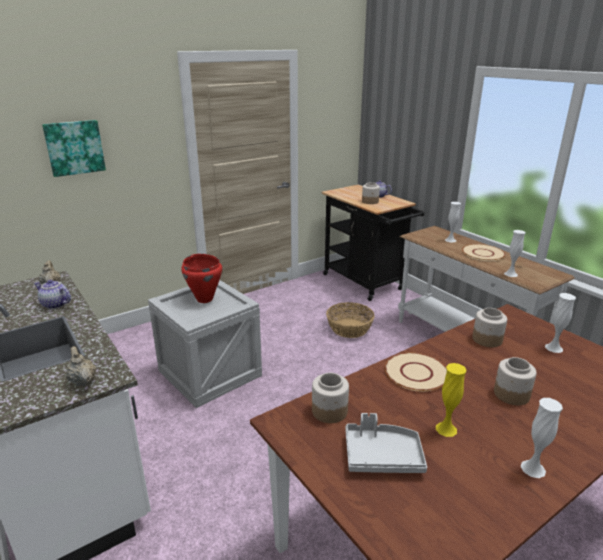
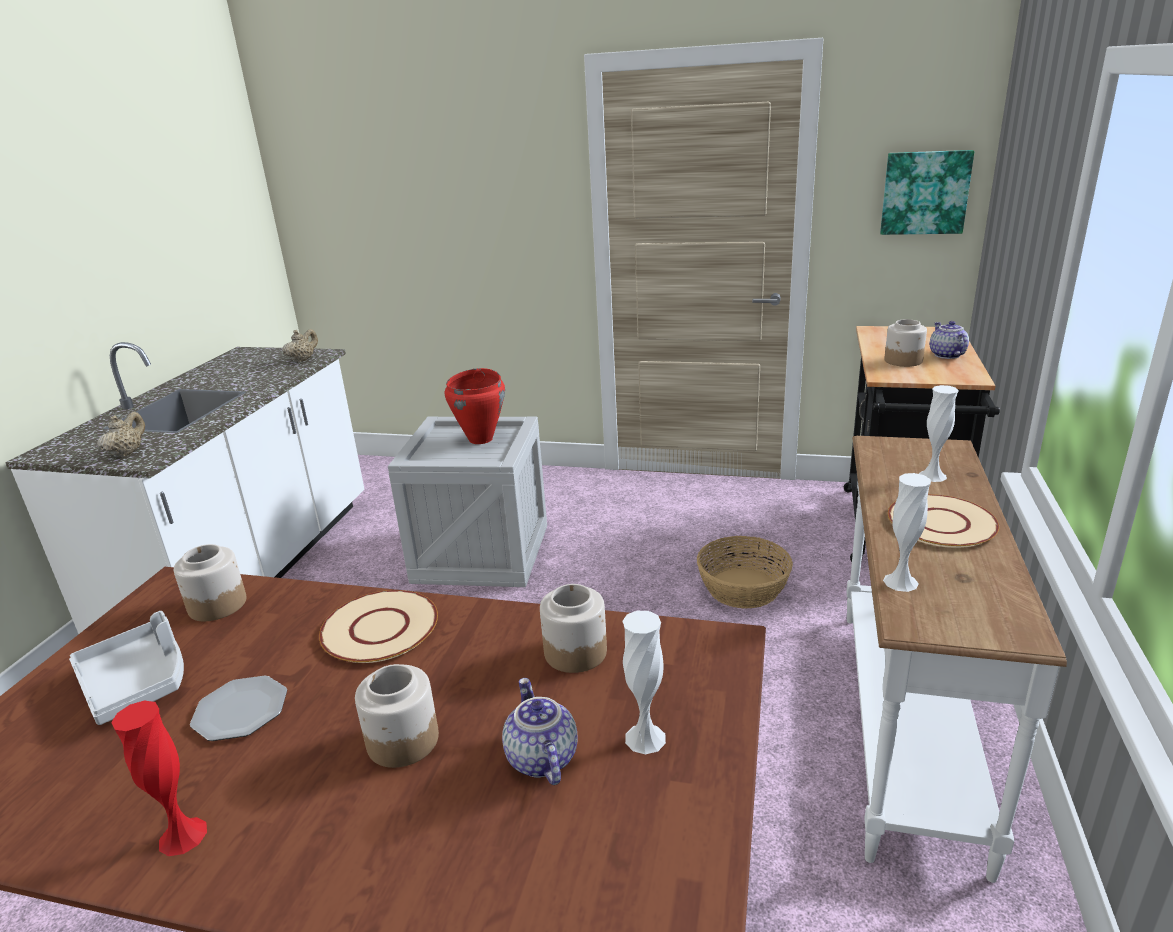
camera: 50 degrees right, 0 degrees up
(54, 305) = (264, 379): teapot -> teapot (540, 758)
(74, 147) = (435, 195): picture -> picture (925, 192)
(446, 429) = (240, 710): yellow vase -> plate
(533, 468) = (183, 836): white vase -> red vase

